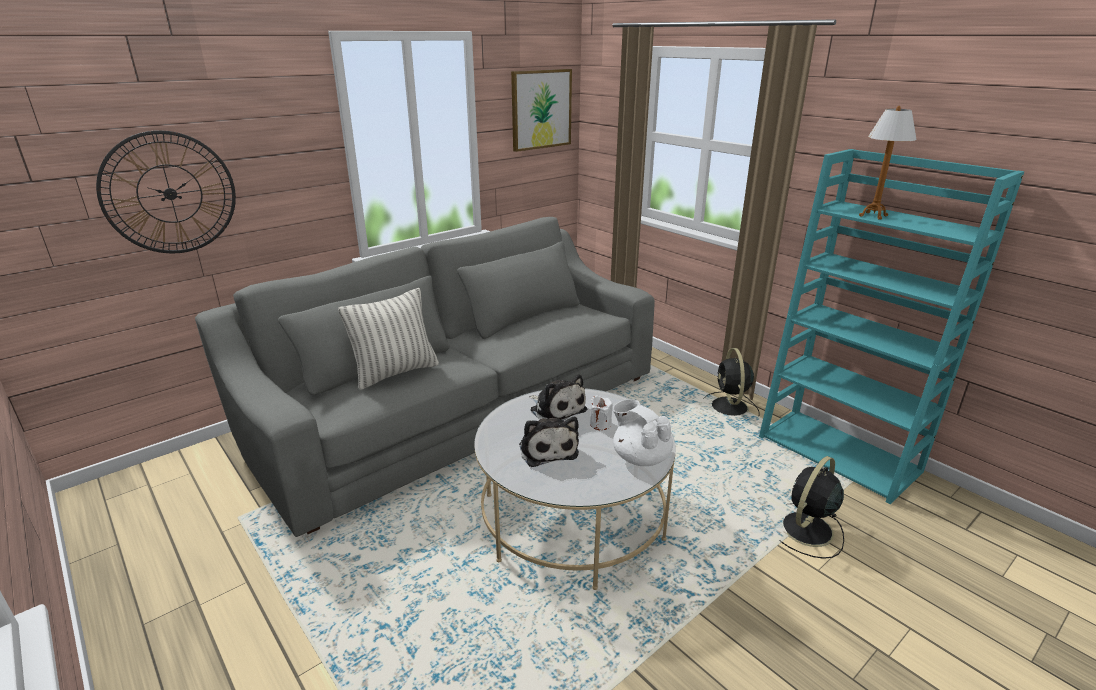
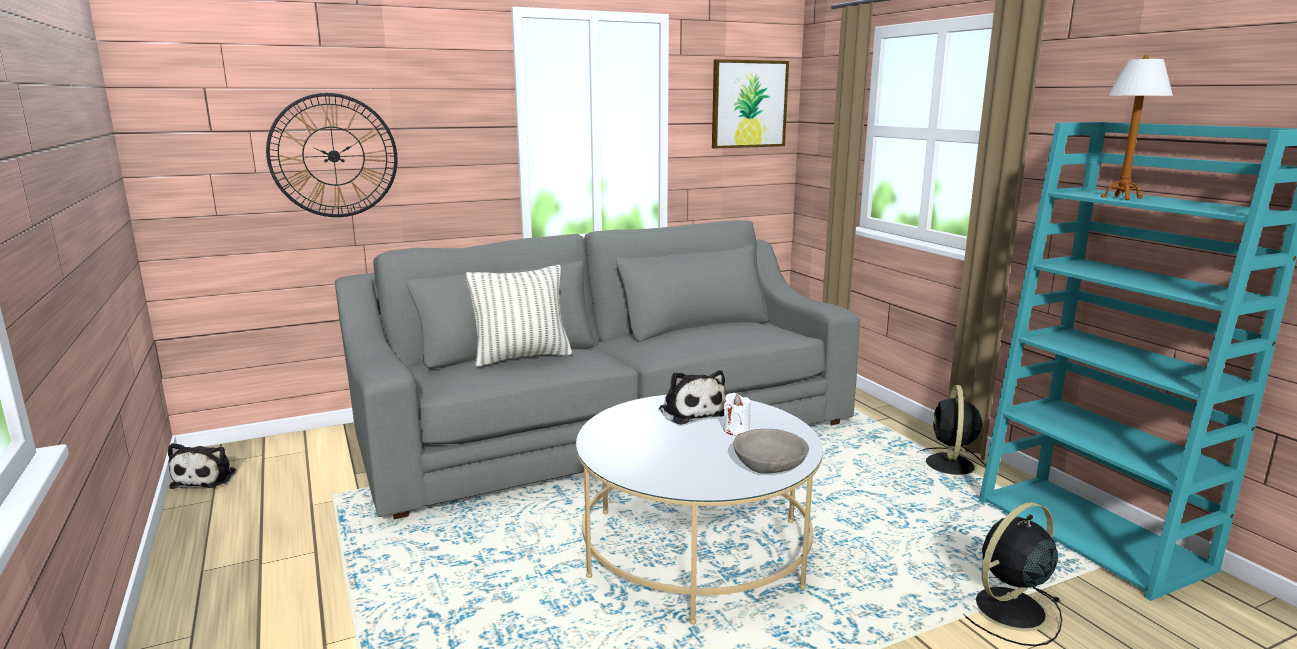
camera: 15 degrees right, 10 degrees down
(547, 449) = (660, 444): plush toy -> plush toy (207, 478)
(640, 457) = (769, 464): white teapot -> grey bowl

